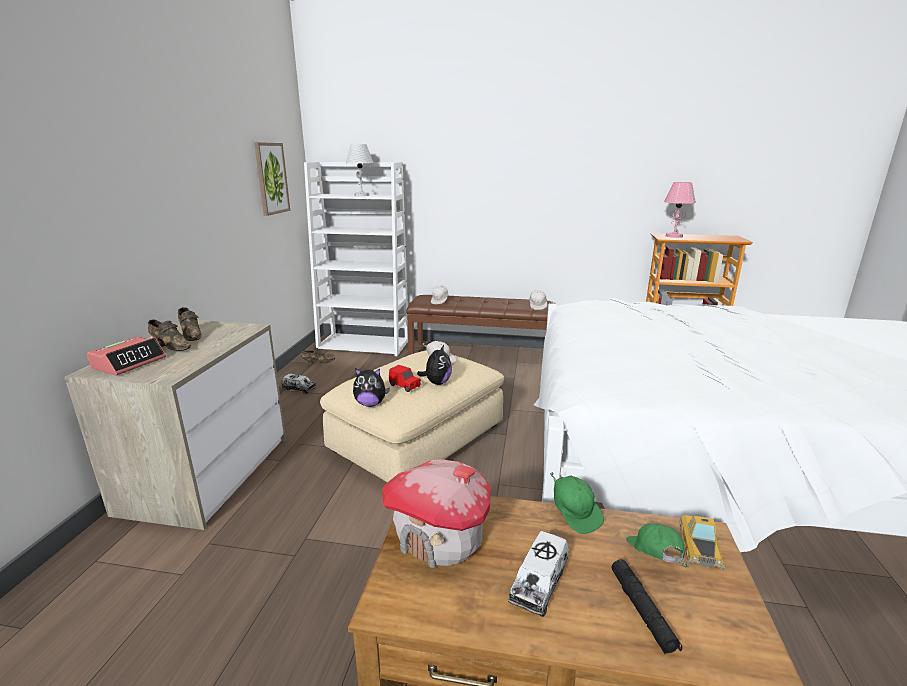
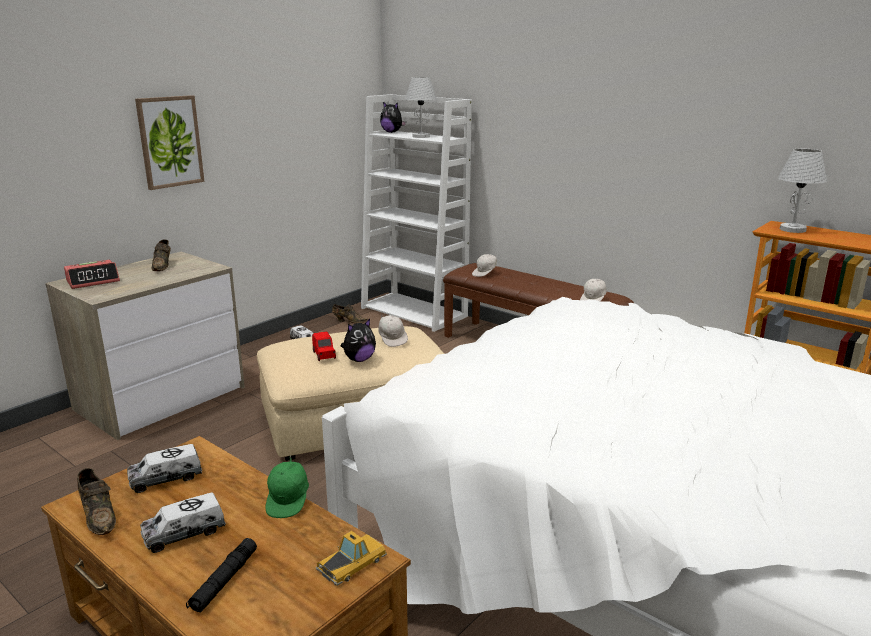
camera: 30 degrees right, 0 degrees up
(171, 346) = (136, 273): brown shoe -> brown shoe (98, 516)
(271, 178) = (320, 114): picture -> picture (170, 142)
(370, 404) = (279, 364): plush toy -> plush toy (392, 132)
(440, 538) = (166, 478): toy house -> toy truck
(654, 559) = (293, 556): green cap -> none
(674, 236) = (793, 229): pink table lamp -> white table lamp

